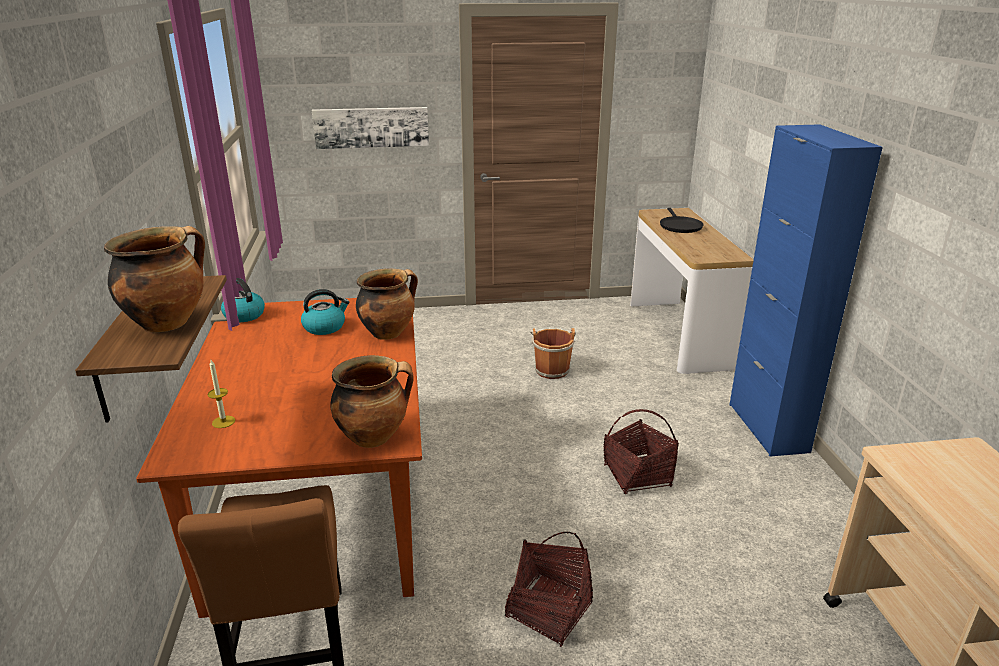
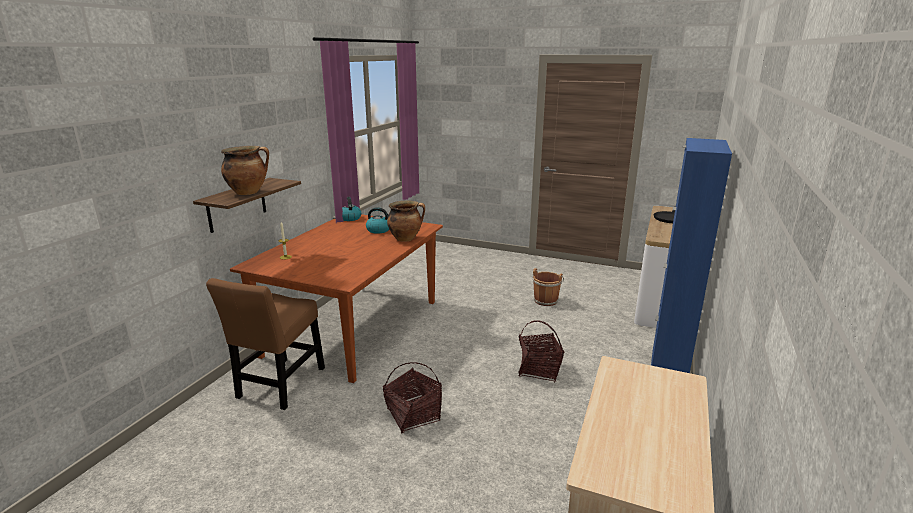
camera: 30 degrees right, 5 degrees down
(371, 127) = (480, 129): picture -> none
(374, 437) = (338, 278): cooking pot -> none

